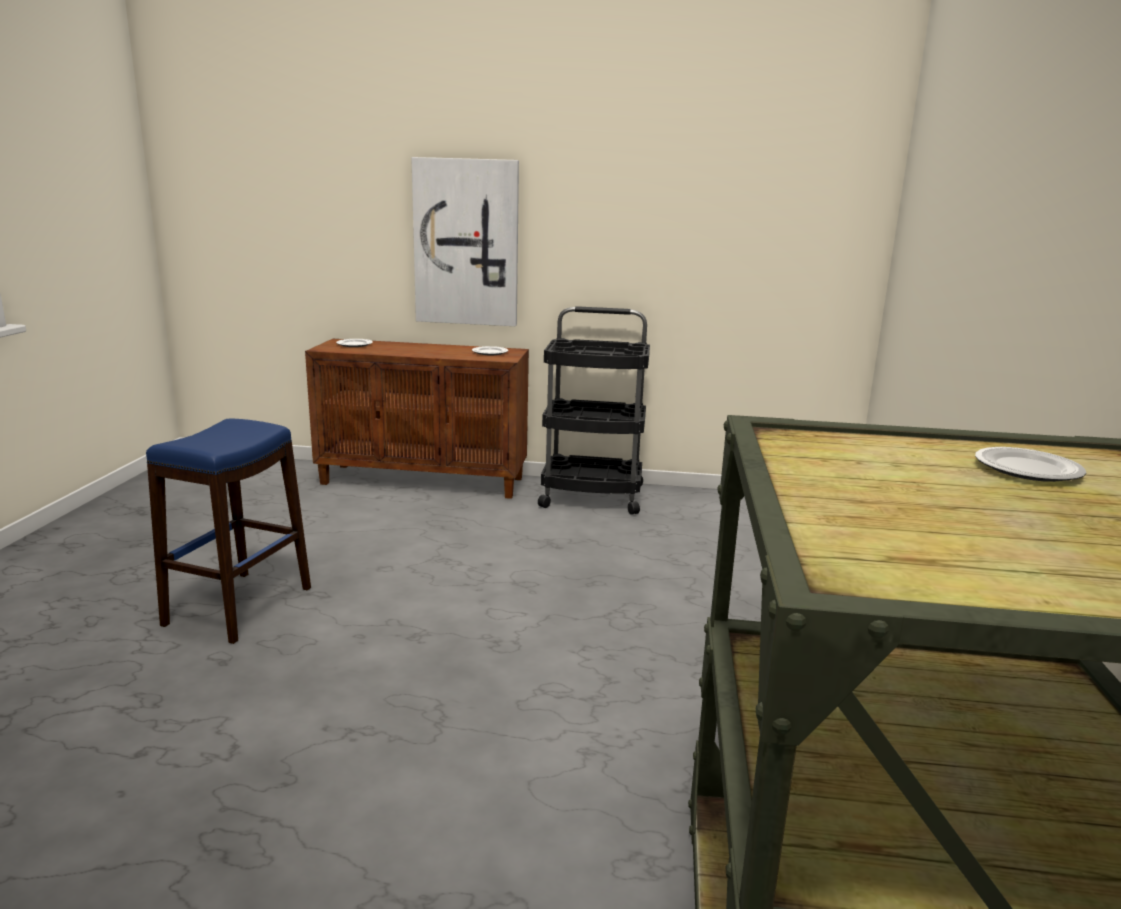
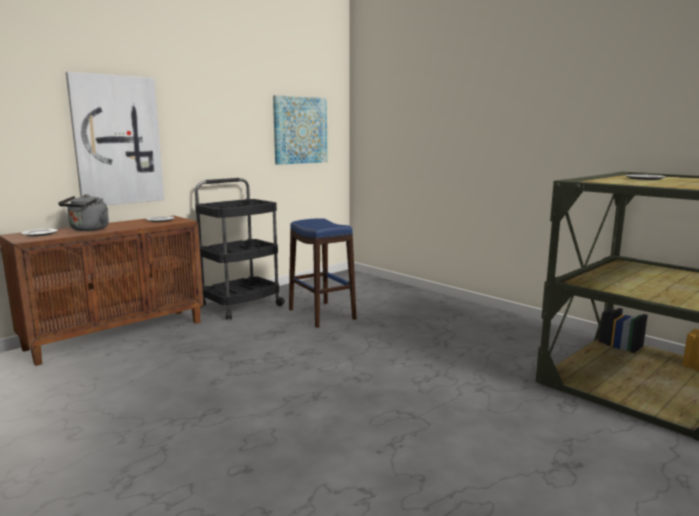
camera: 50 degrees left, 5 degrees down
(239, 606) = (173, 445): blue stool -> blue stool (321, 314)
(398, 349) = (88, 229): none -> grey kettle
(770, 240) = (300, 130): none -> picture

